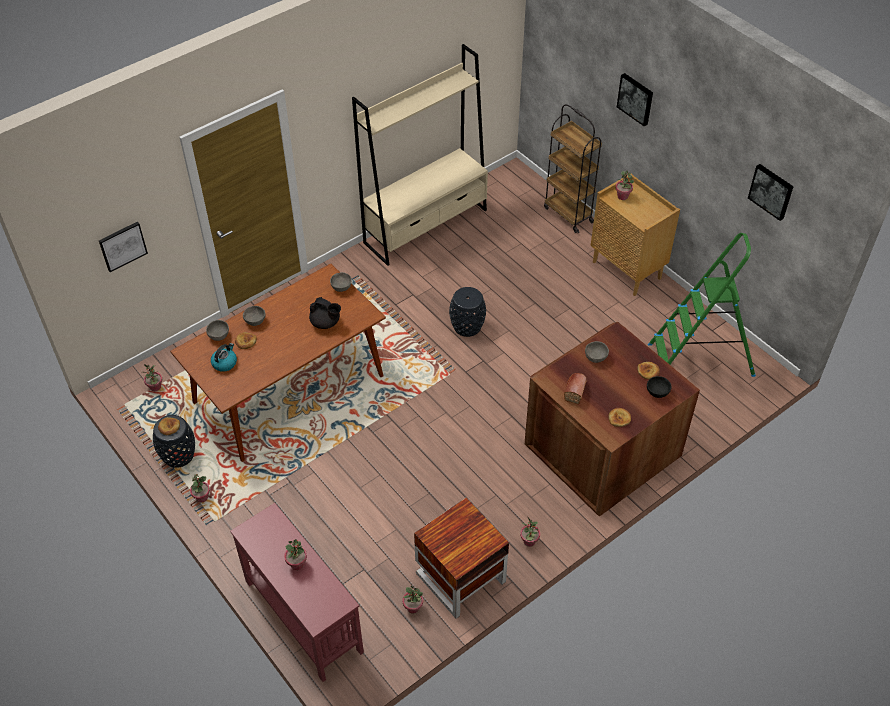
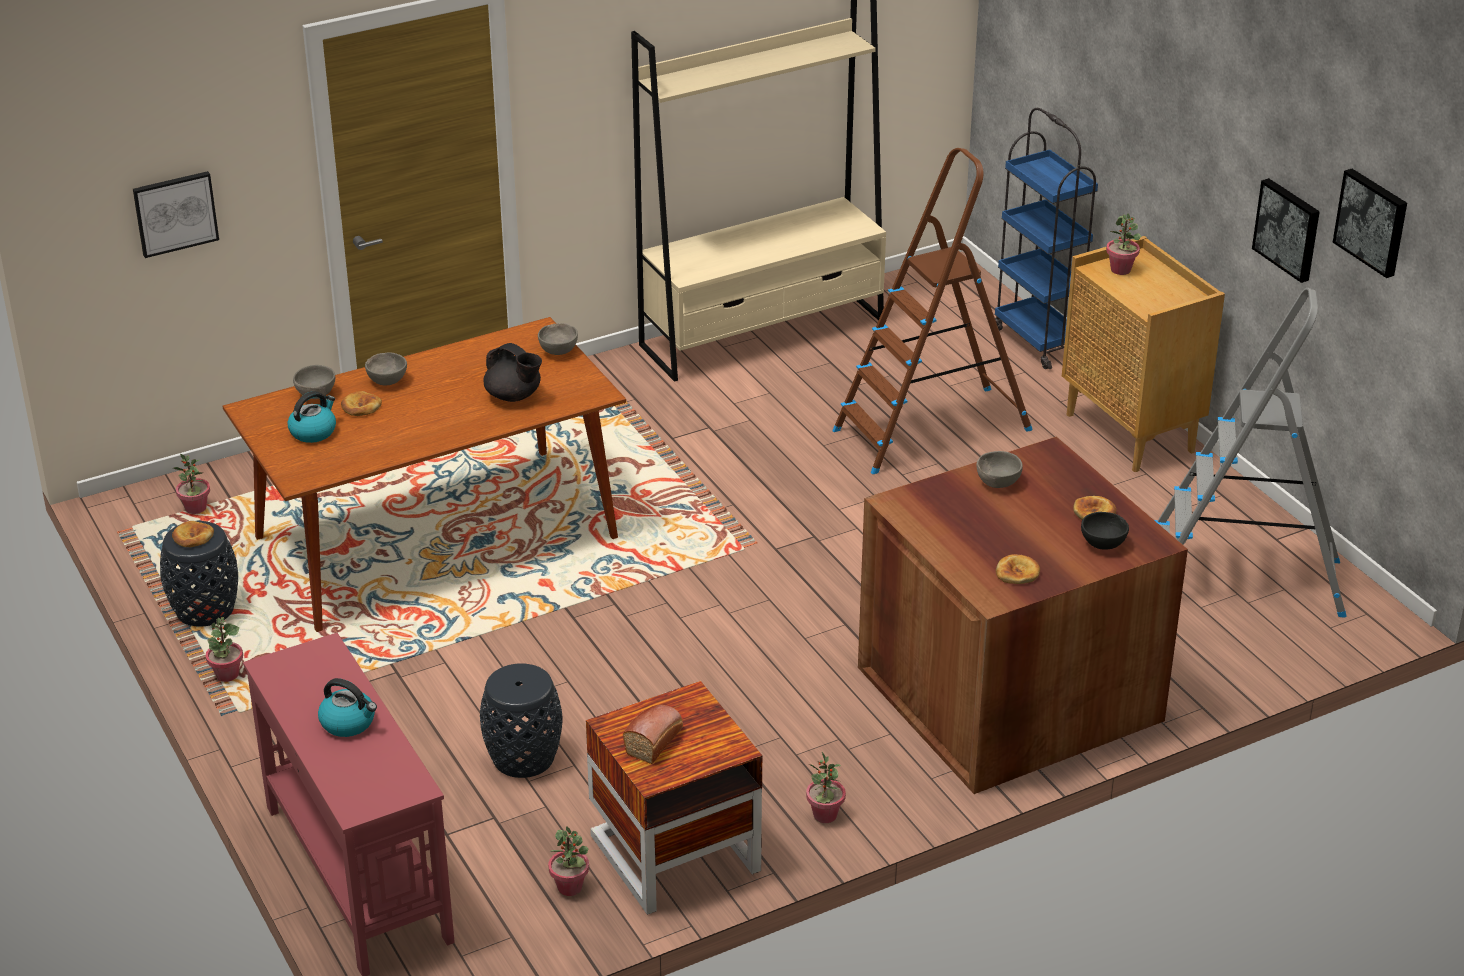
camera: 10 degrees right, 15 degrees down
(297, 564) = (349, 722): potted plant -> kettle
(467, 326) = (798, 483): black stool -> black stool (524, 758)
(527, 282) = (931, 430): none -> brown step ladder
(568, 215) = (1038, 342): brown cart -> blue cart
(575, 390) = (944, 524): bread -> bread (655, 740)
(636, 98) = (1153, 82): picture -> picture (1288, 229)
(700, 360) = (1240, 581): green step ladder -> grey step ladder

